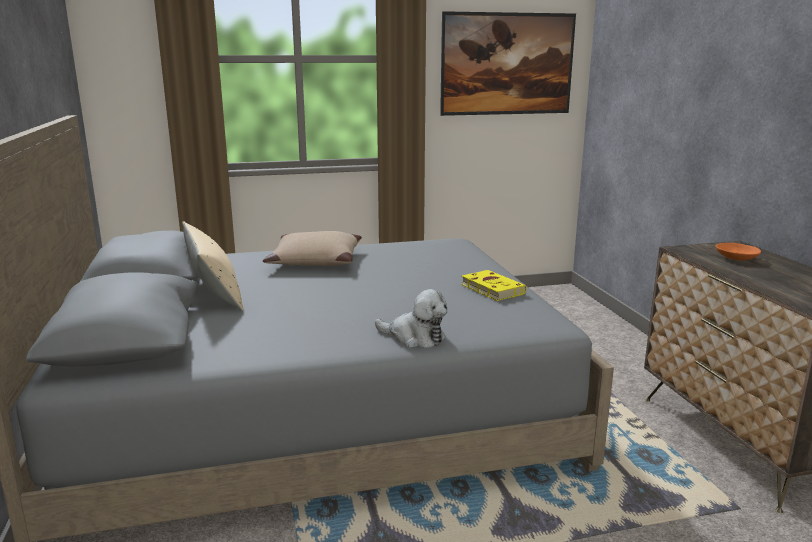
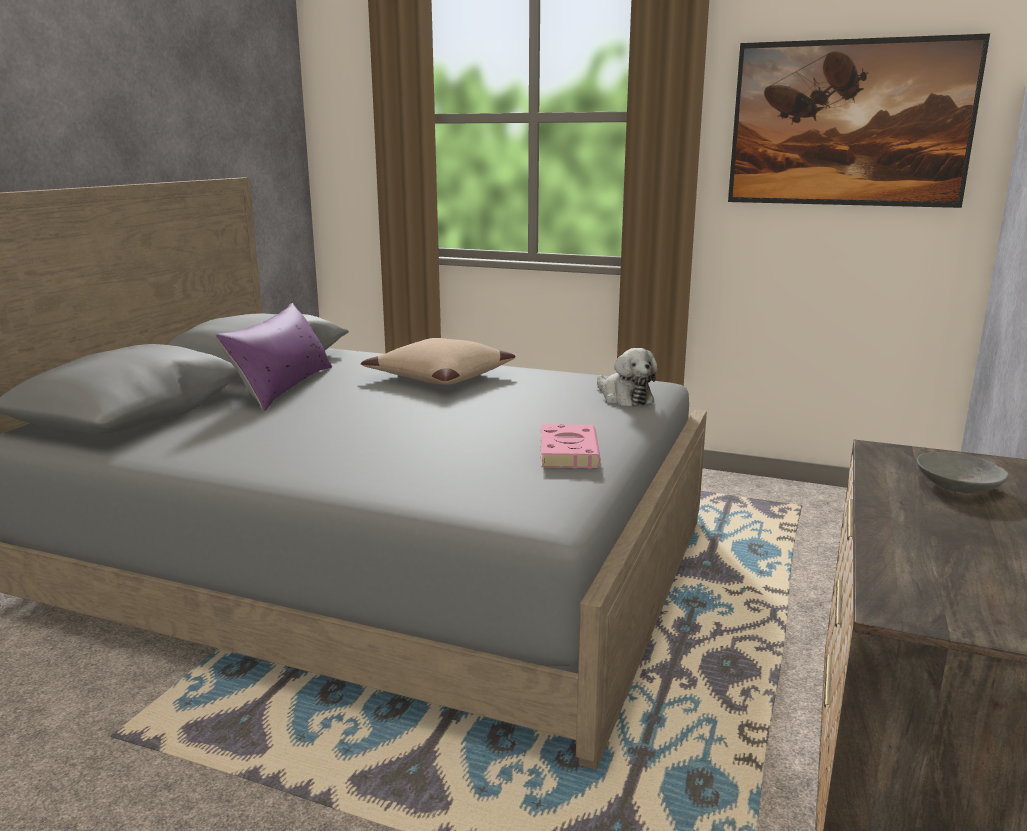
camera: 35 degrees right, 0 degrees up
(213, 291) = (282, 386): beige pillow -> purple pillow
(414, 337) = (355, 482): plush toy -> plush toy (624, 398)
(491, 289) = (568, 451): yellow book -> pink book
(737, 258) = (959, 486): orange bowl -> grey bowl

